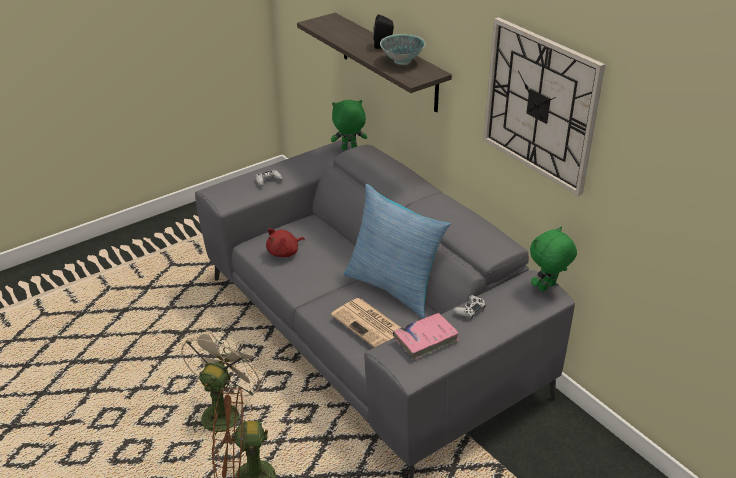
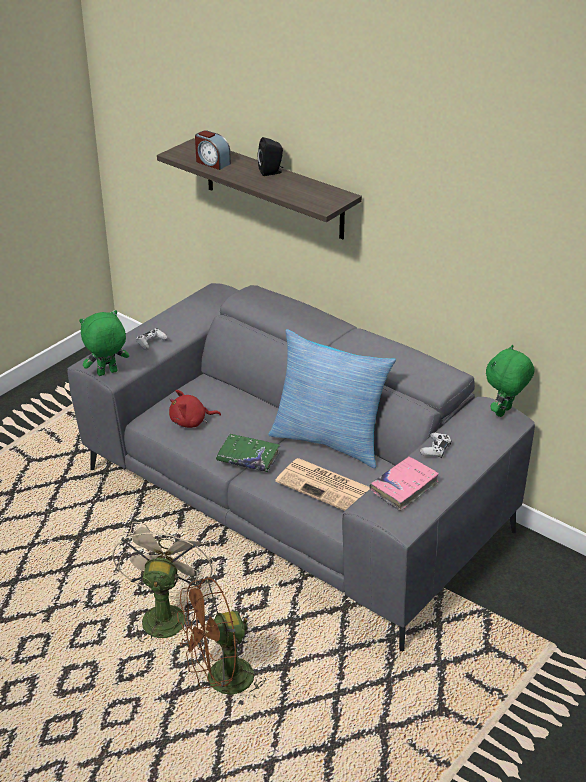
camera: 15 degrees left, 0 degrees up
(284, 252) = (191, 422): red plush toy -> red plush toy turned 45 degrees clockwise
(318, 291) = (248, 458): none -> green book
(338, 33) = (212, 163): none -> alarm clock
(349, 149) = (226, 293): green plush toy -> green plush toy (107, 373)
(402, 61) = (301, 187): bowl -> none
(540, 105) = (478, 219): wall clock -> none

